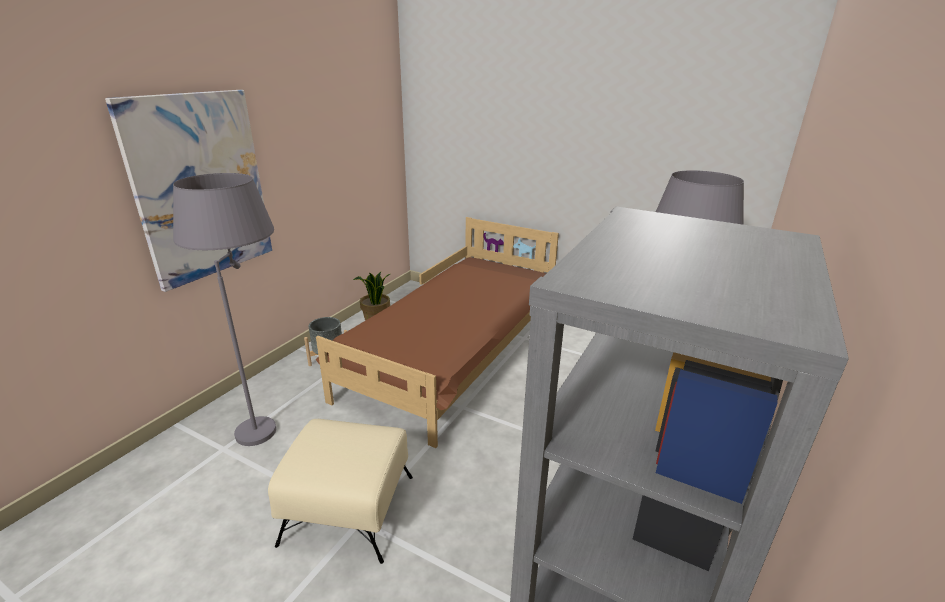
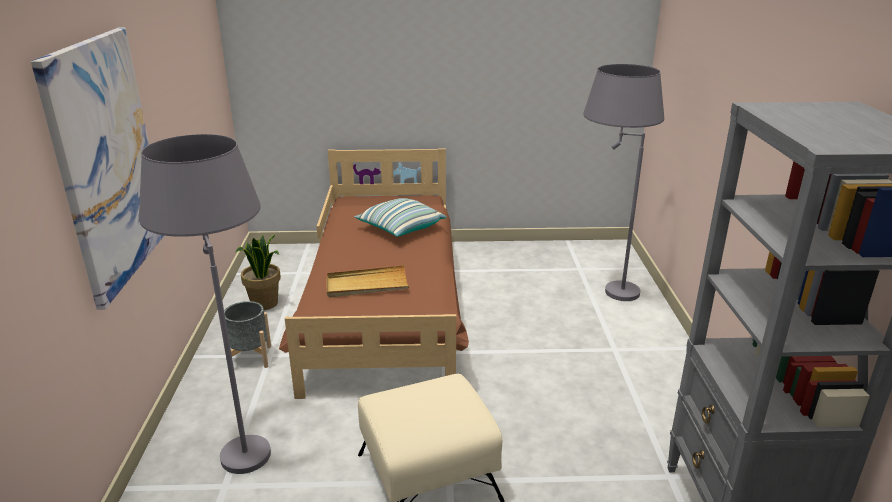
camera: 30 degrees left, 0 degrees up
(408, 329) = (367, 285): none -> beige tray
(483, 292) = (400, 228): none -> pillow

